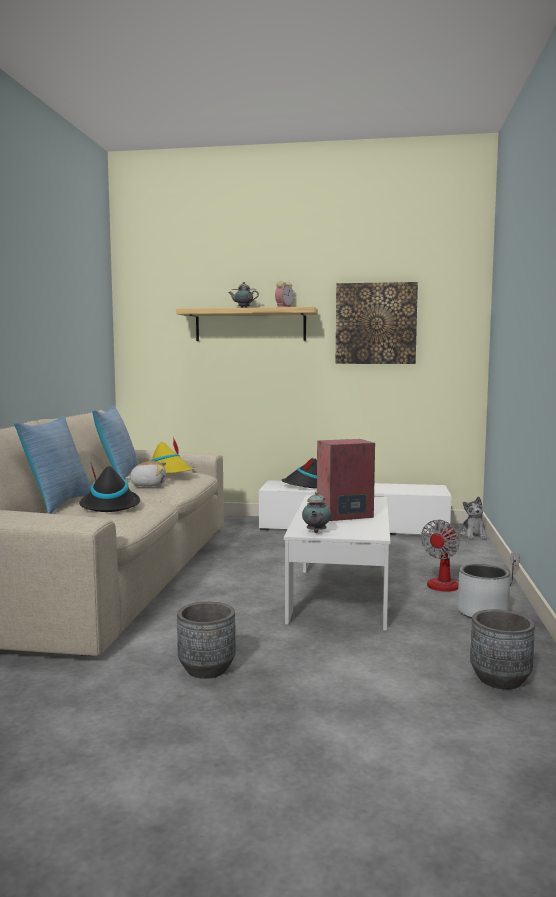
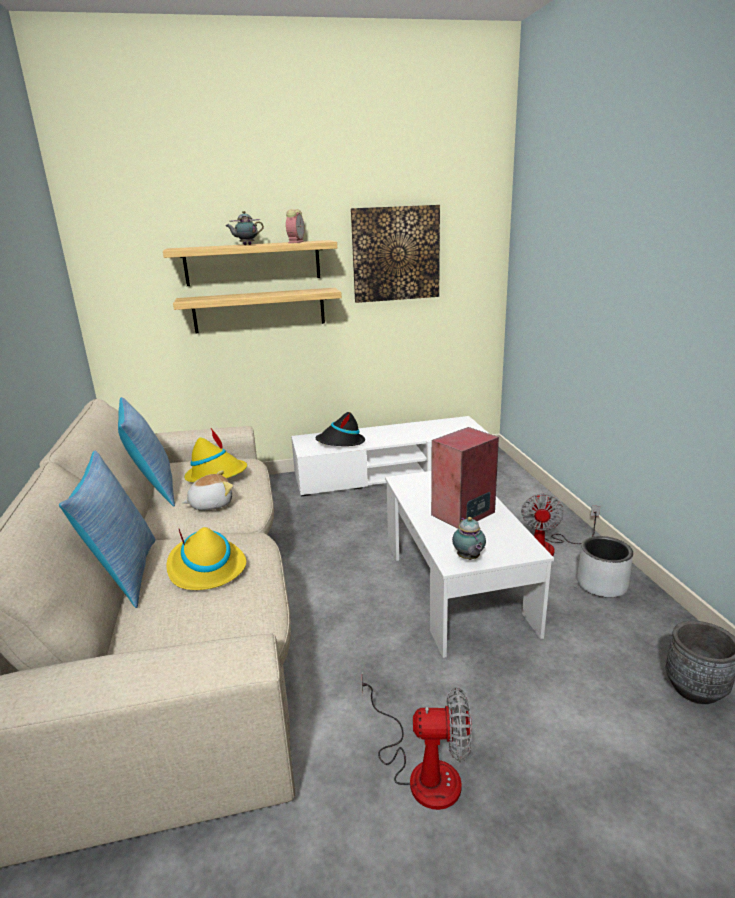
camera: 20 degrees left, 15 degrees up
(110, 505) = (205, 568): black hat -> yellow hat
(207, 669) = (422, 770): grey planter -> fan
(252, 365) = (259, 310): none -> shelf
(473, 535) = (505, 465): plush toy -> none

